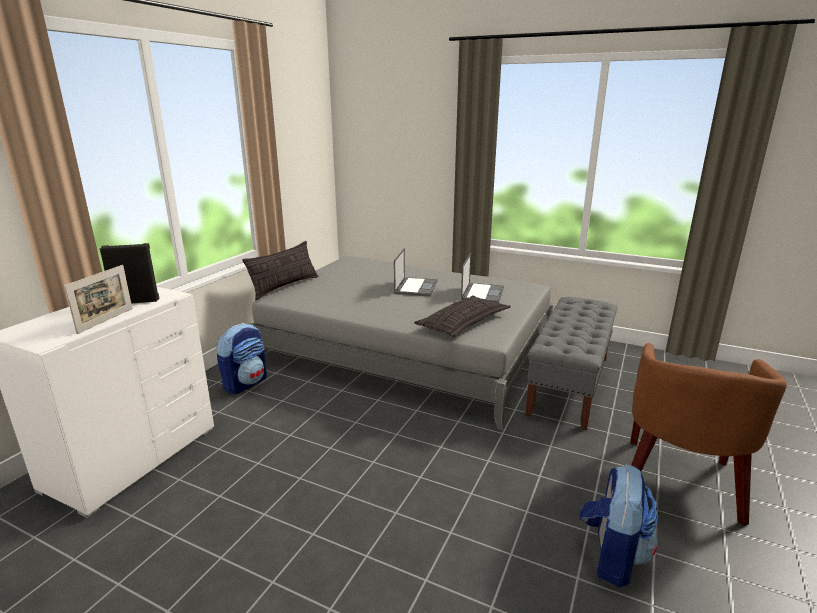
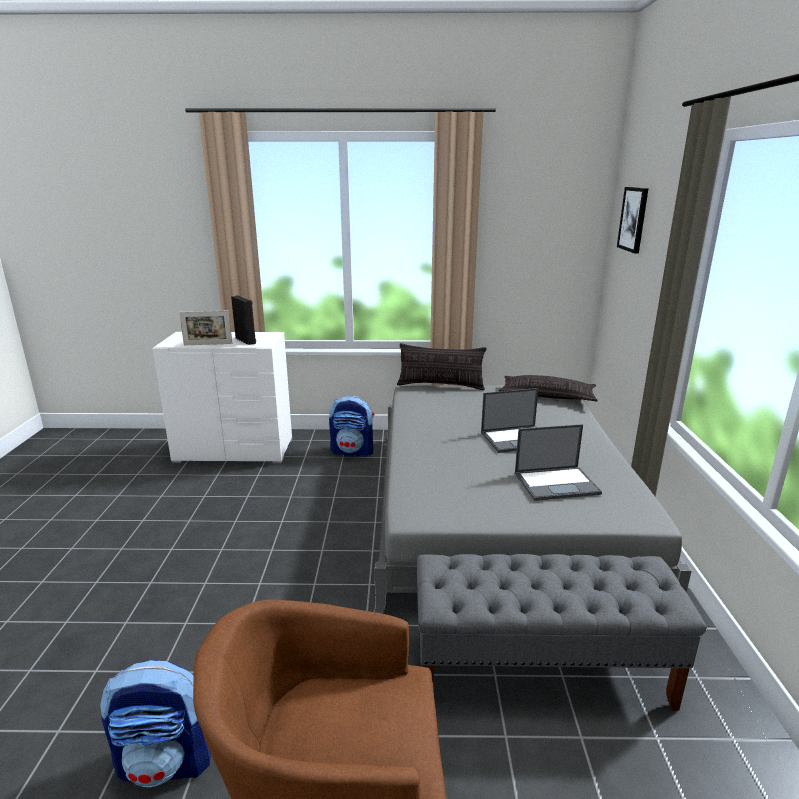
camera: 65 degrees right, 0 degrees up
(374, 119) = (633, 219): none -> picture
(463, 322) = (446, 489): pillow -> pillow (547, 395)

